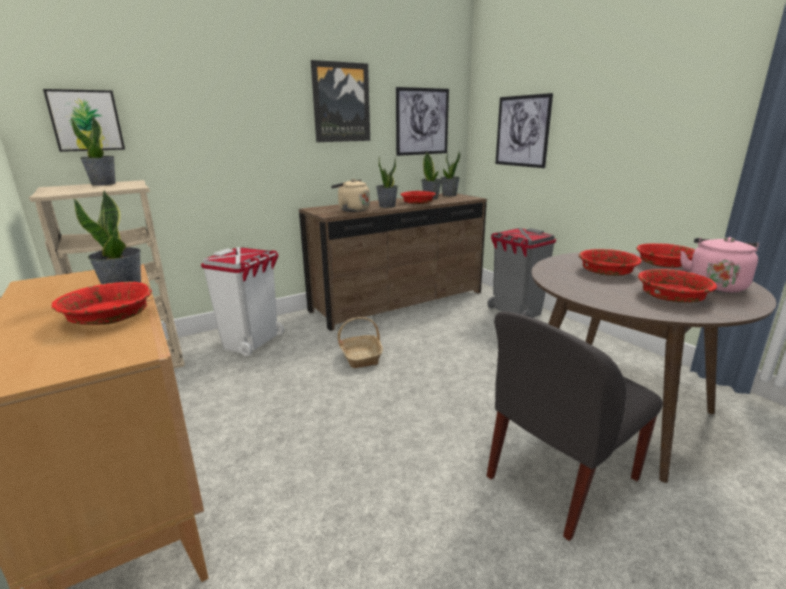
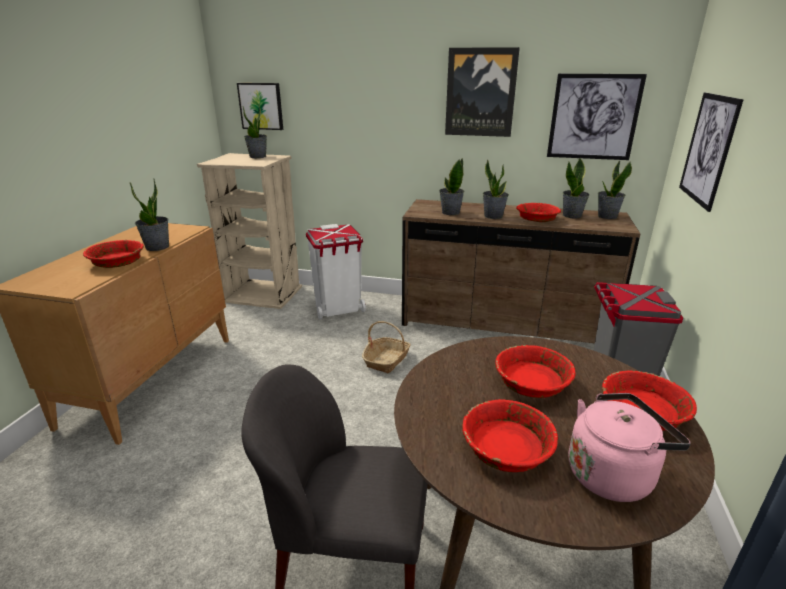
camera: 45 degrees right, 5 degrees up
(352, 210) = (450, 212): beige kettle -> potted plant

